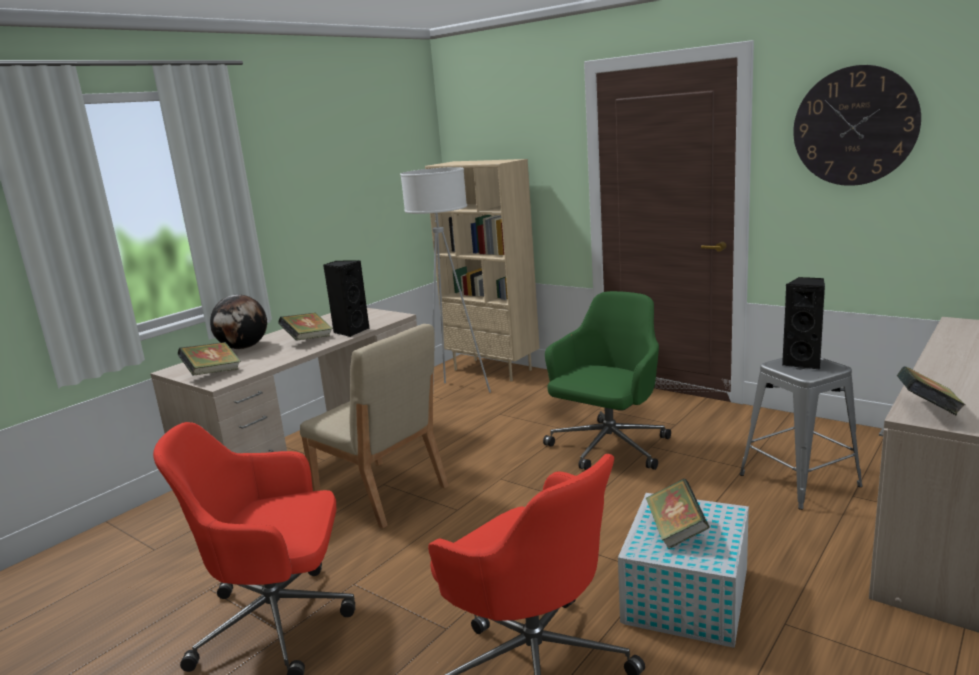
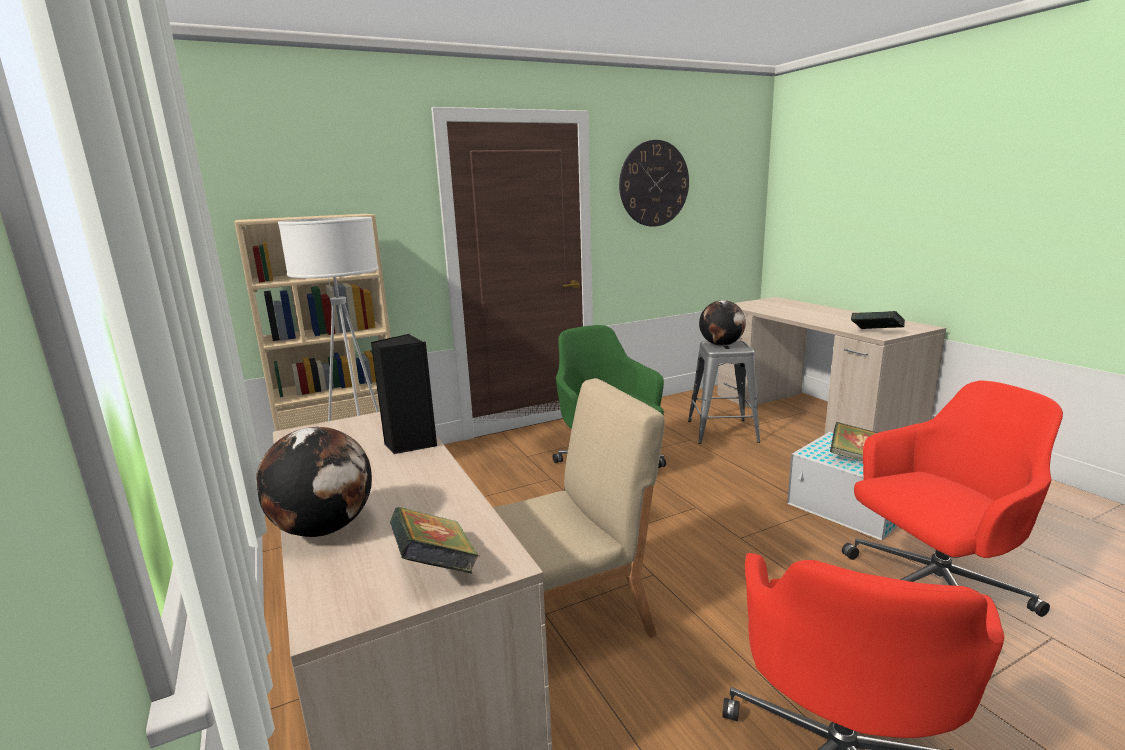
camera: 65 degrees left, 0 degrees up
(308, 340) = (393, 473): book -> none
(804, 362) = (721, 345): black speaker -> globe

